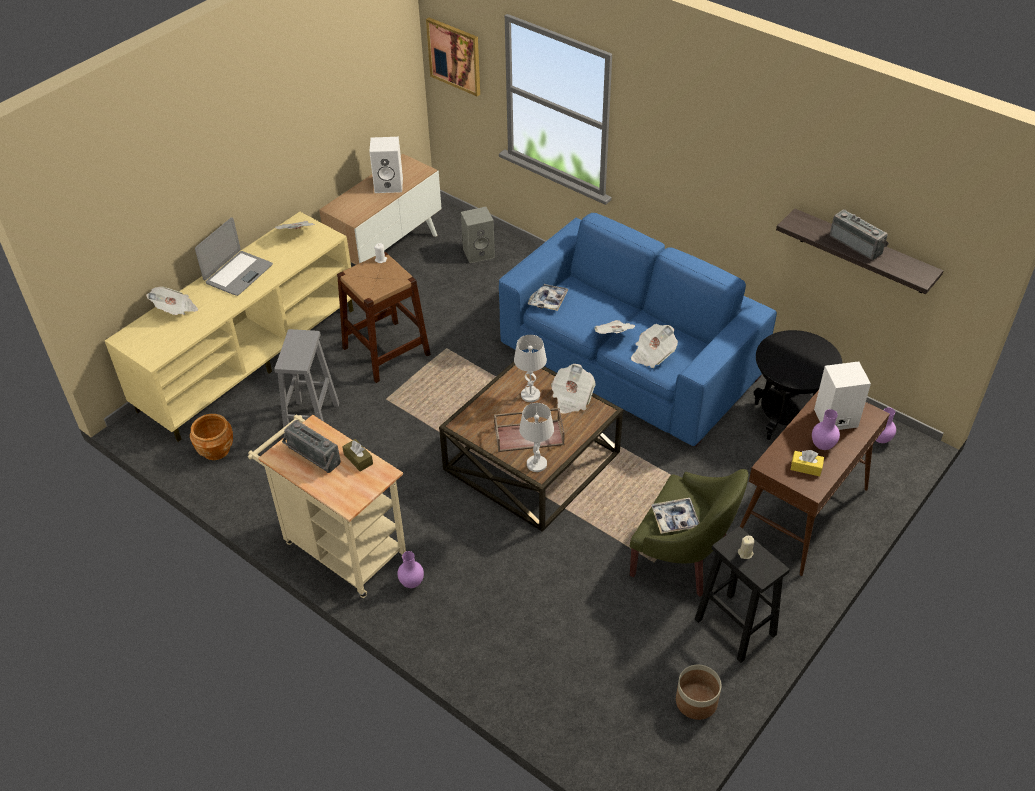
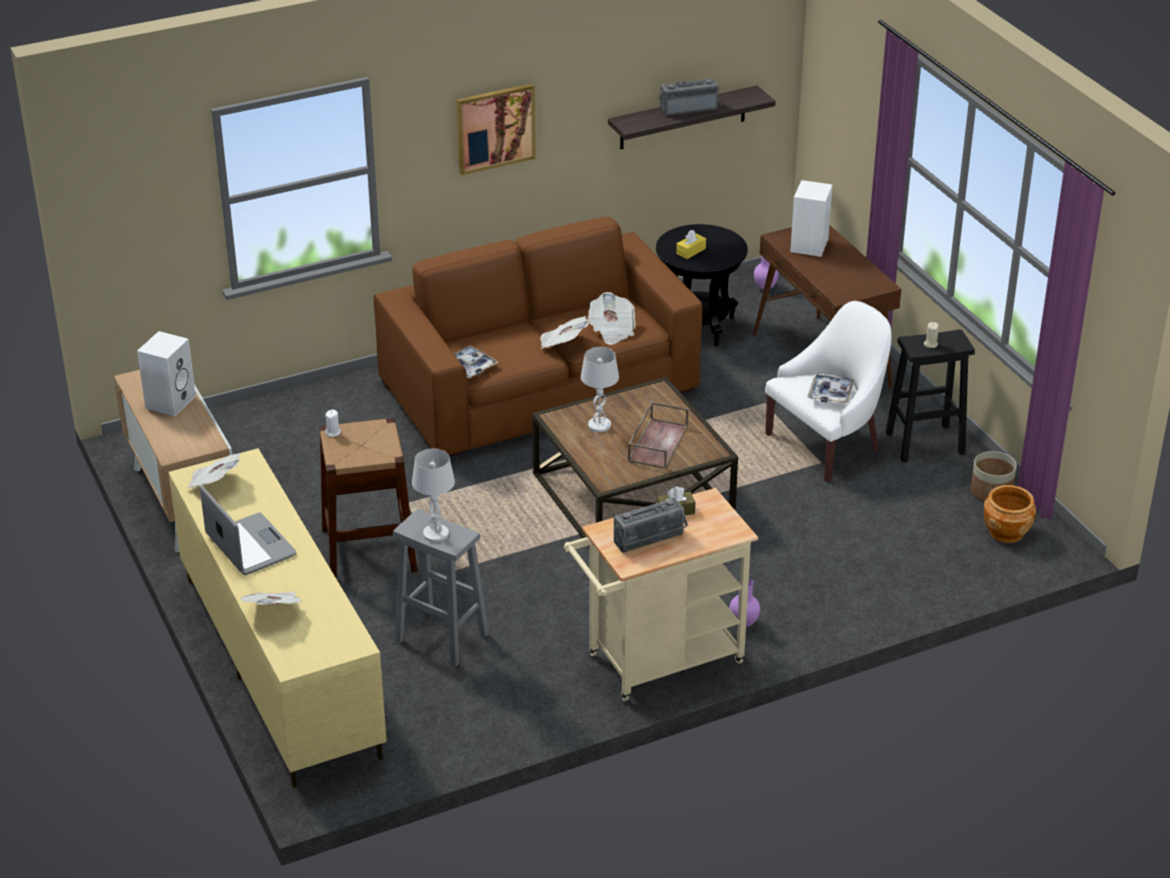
camera: 65 degrees left, 10 degrees down
(216, 449) = (424, 728): brown planter -> brown planter (1006, 532)
(454, 56) = (132, 209): picture -> picture (495, 128)
(479, 253) = (258, 432): grey speaker -> none
(536, 464) = (701, 450): white table lamp -> white table lamp (436, 534)
(571, 398) = (625, 402): newspaper -> none
(630, 361) = (539, 388): blue sofa -> brown sofa
(683, 558) = (827, 444): green armchair -> white armchair
(806, 467) = (856, 280): yellow tissue box -> yellow tissue box (691, 251)
(822, 446) = (838, 264): purple vase -> none

